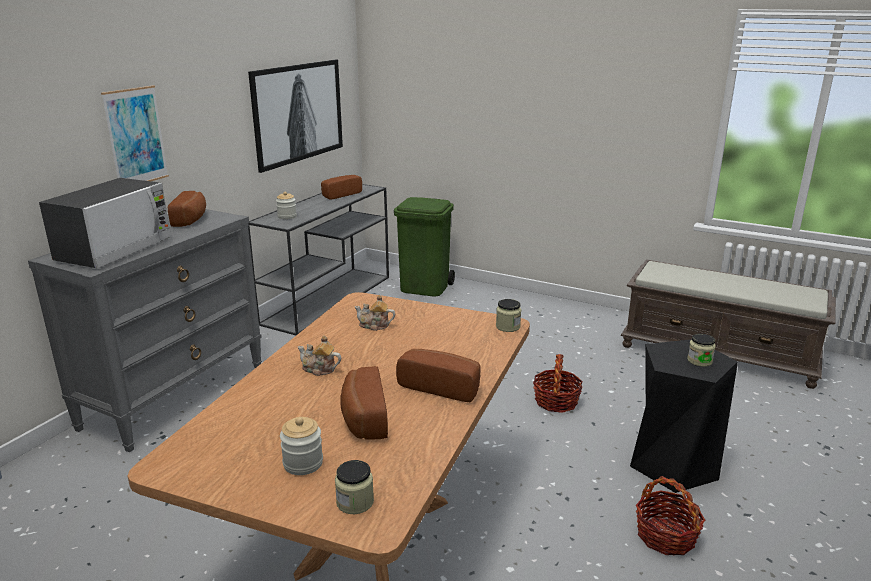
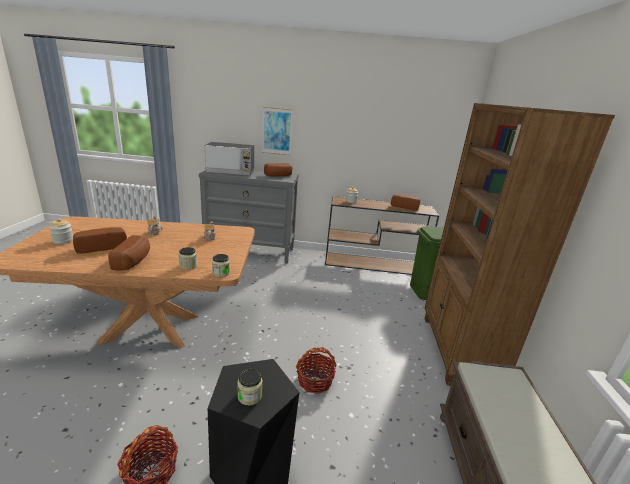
camera: 65 degrees right, 0 degrees up
(298, 113) = (398, 149): picture -> none
(328, 299) = (374, 264): grey console table -> brown console table
(355, 502) = (24, 254): jar -> jar (188, 266)
(539, 308) = (457, 351): none -> brown bookcase

